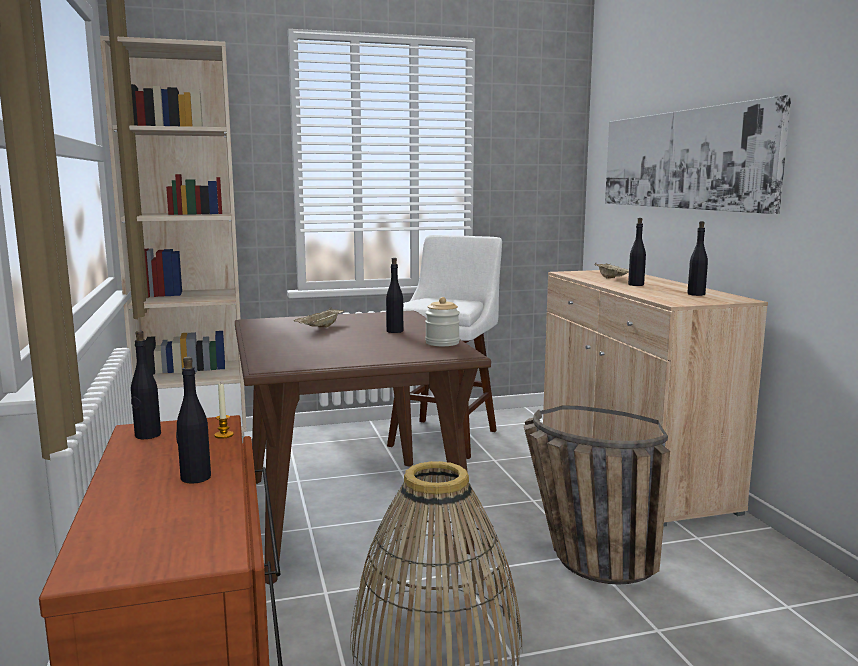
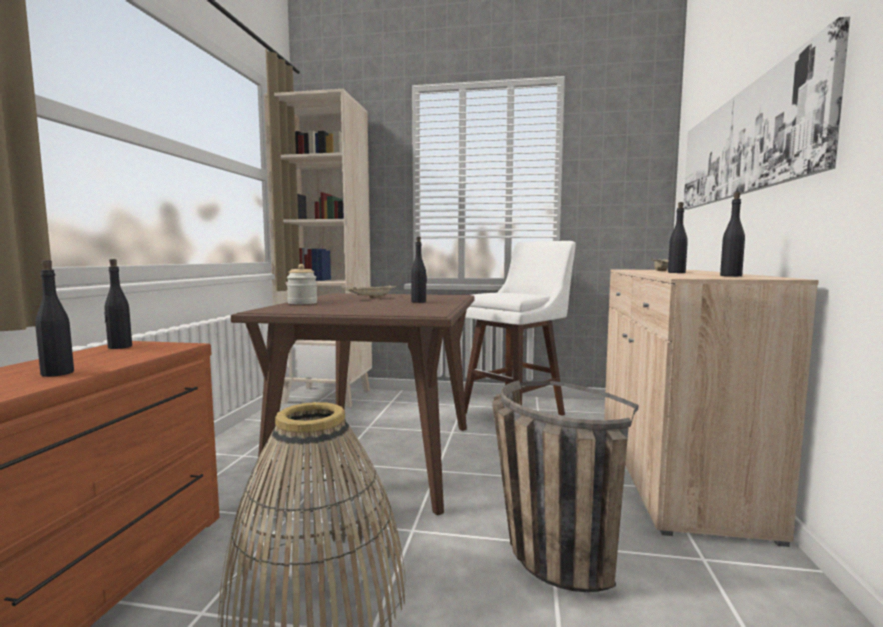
camera: 25 degrees right, 5 degrees down
(224, 435) = (161, 352): candle -> none
(442, 343) = (435, 308): jar -> jar (302, 303)

